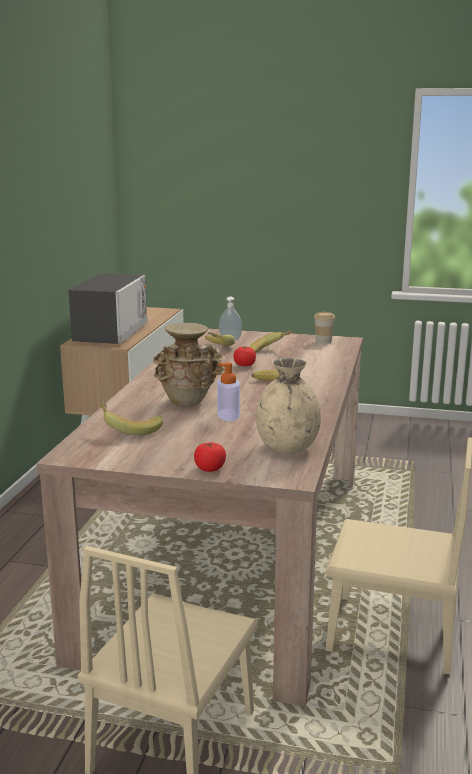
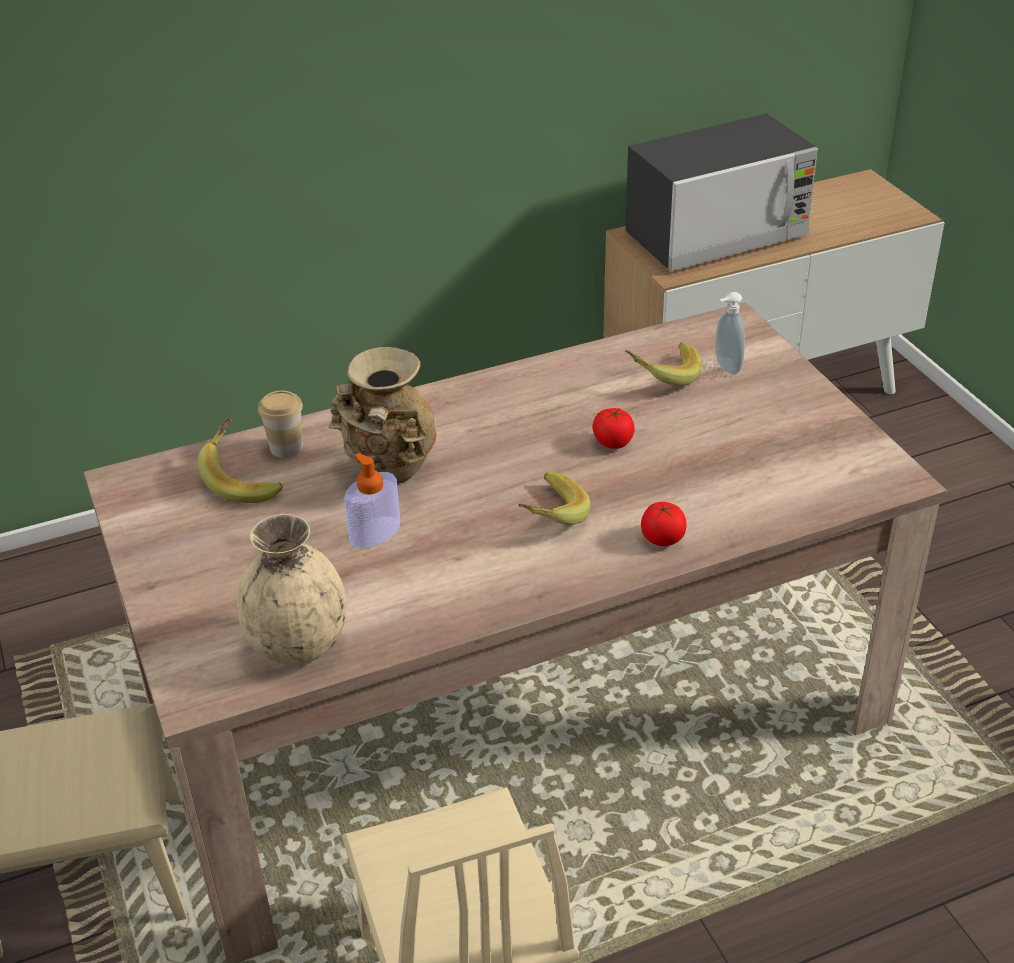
camera: 55 degrees right, 20 degrees up
(209, 469) = (168, 609): tomato -> tomato (662, 538)
(270, 353) = (709, 437): banana -> none
(323, 341) = (854, 458): cup -> cup (286, 447)

